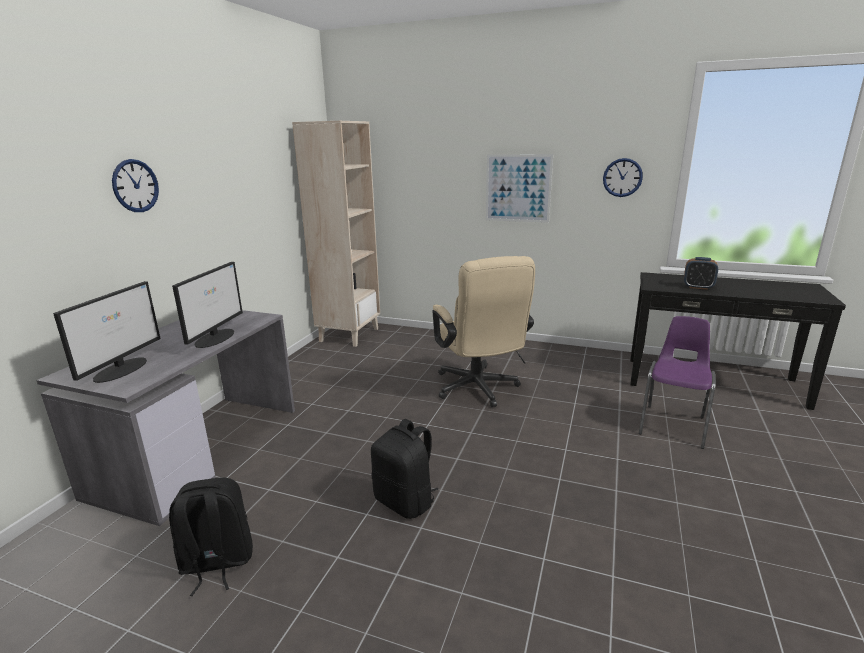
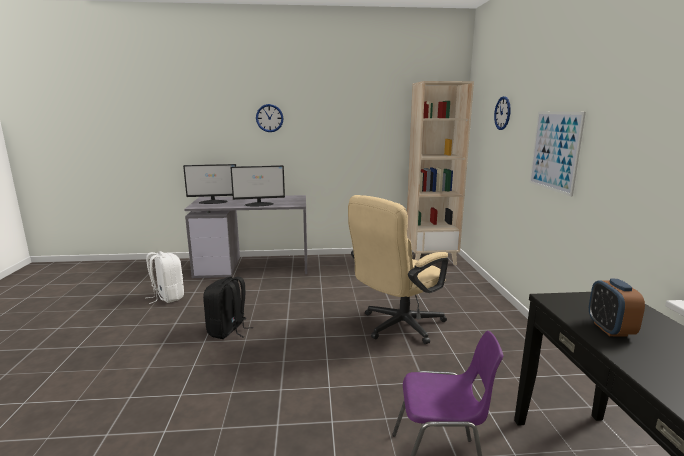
camera: 65 degrees right, 5 degrees down
(216, 563) = (167, 297): black backpack -> white backpack
(622, 177) = (647, 147): wall clock -> wall clock (502, 113)

